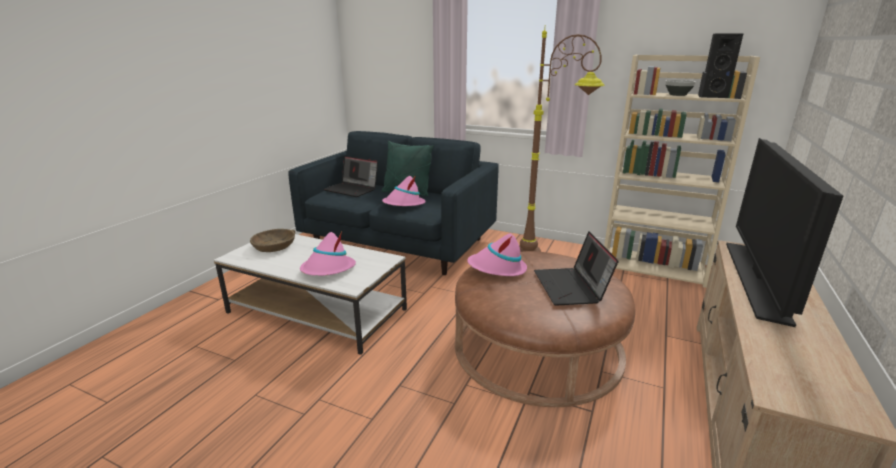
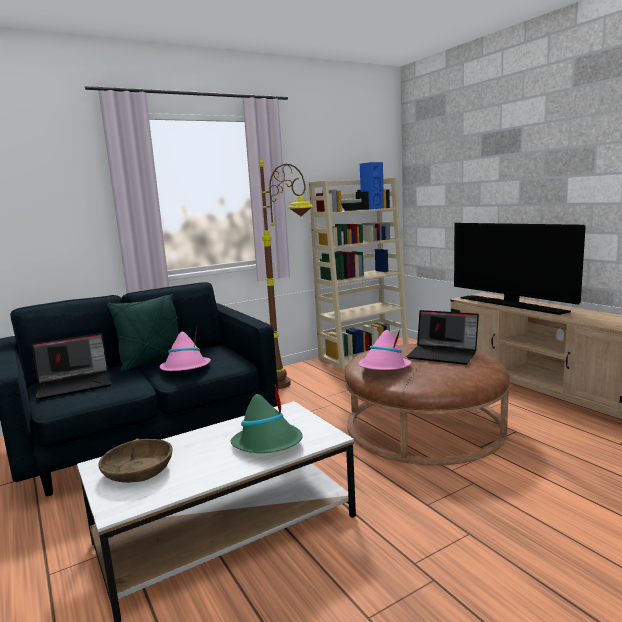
camera: 55 degrees left, 10 degrees down
(328, 269) = (268, 444): pink hat -> green hat
(712, 96) = (371, 208): black speaker -> blue speaker

